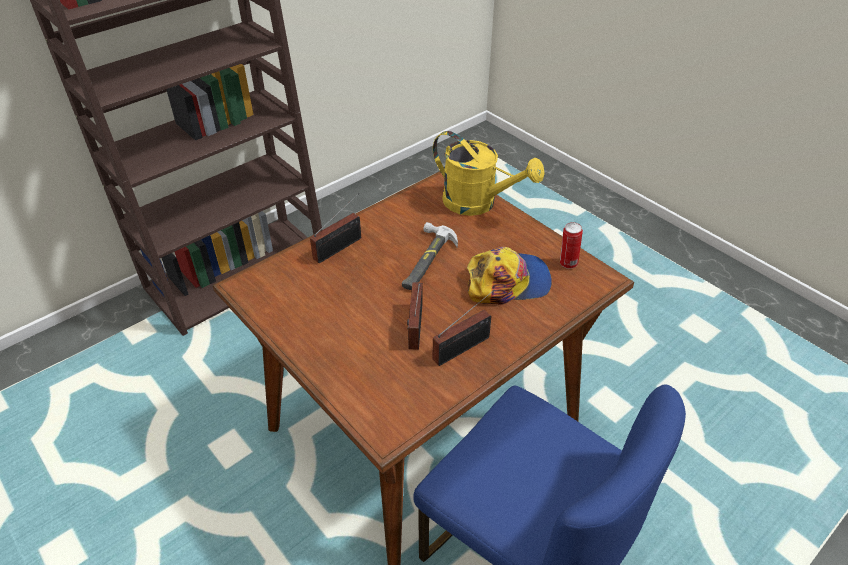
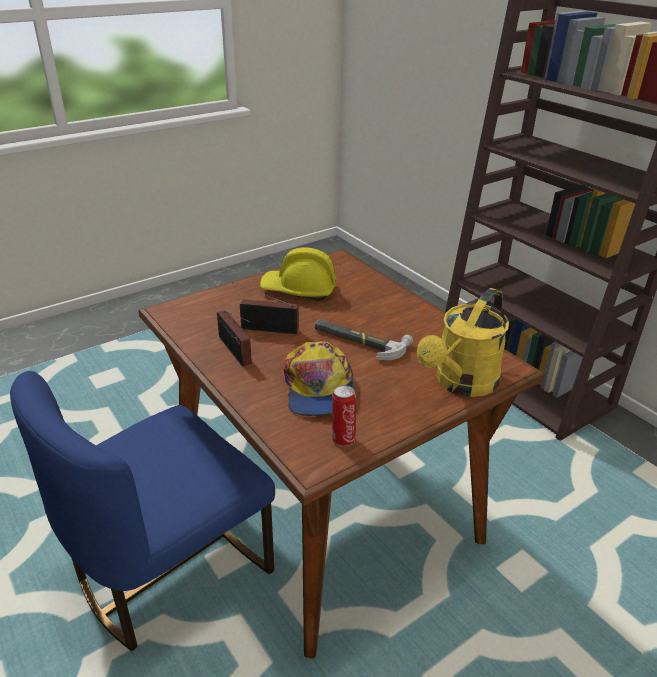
camera: 95 degrees right, 10 degrees down
(328, 312) = (299, 290): none -> yellow hard hat
(340, 247) = (382, 297): radio -> none

